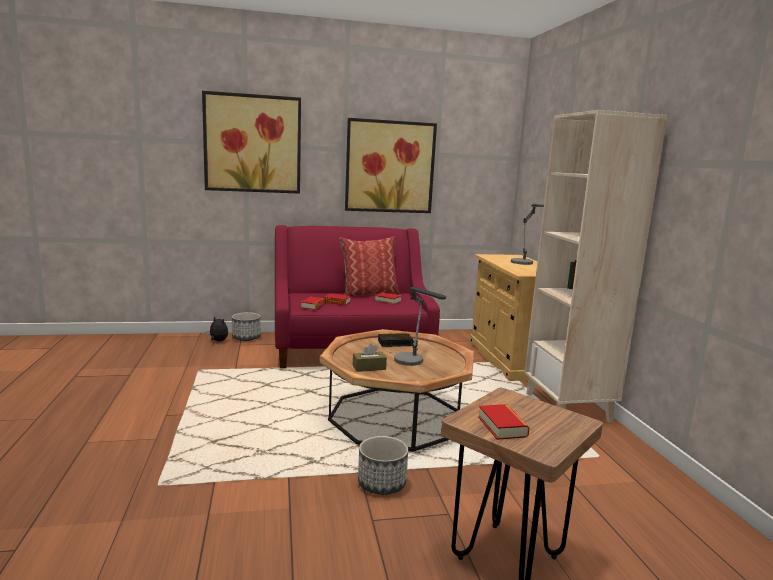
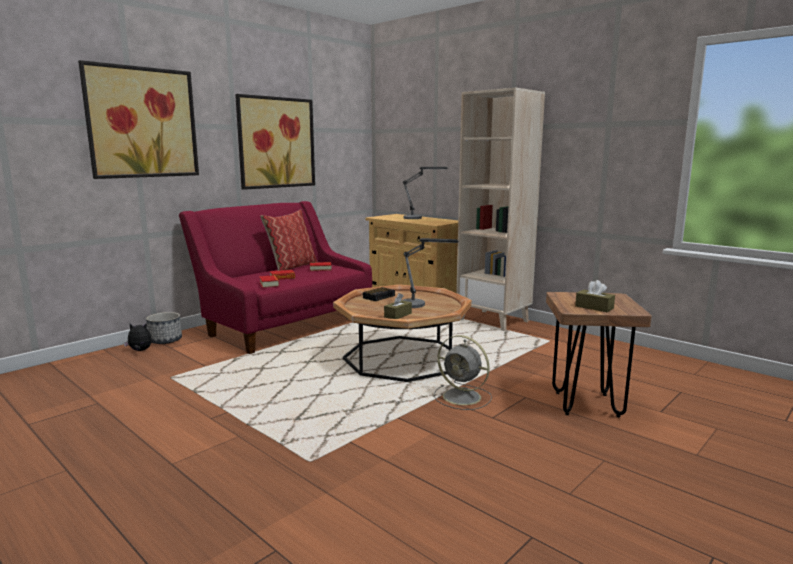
camera: 35 degrees left, 0 degrees up
(382, 483) = (463, 397): planter -> grey fan
(502, 426) = (594, 307): book -> brown tissue box

